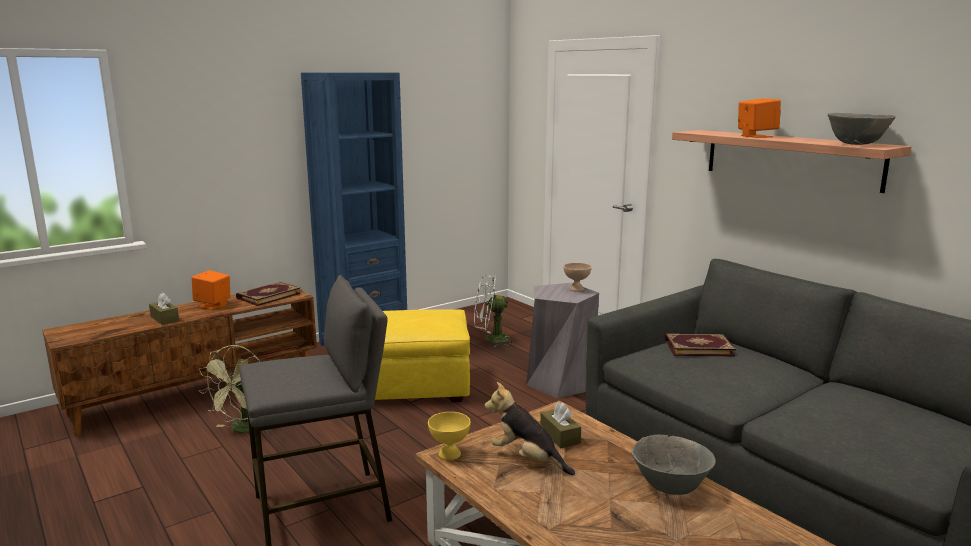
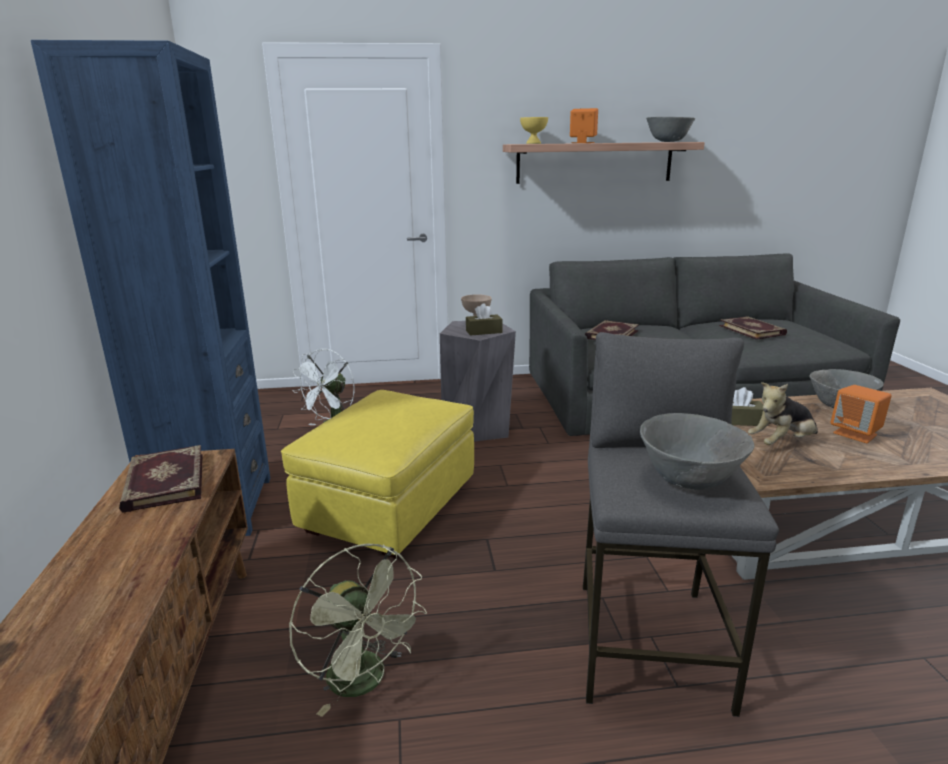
camera: 60 degrees left, 5 degrees up
(164, 319) = (102, 612): brown tissue box -> brown tissue box (484, 331)
(213, 305) = (118, 542): orange speaker -> orange speaker (855, 434)
(288, 376) = (689, 480): none -> grey bowl
(450, 455) = (763, 474): yellow bowl -> yellow bowl (534, 143)
(858, 411) = (752, 330): none -> book

